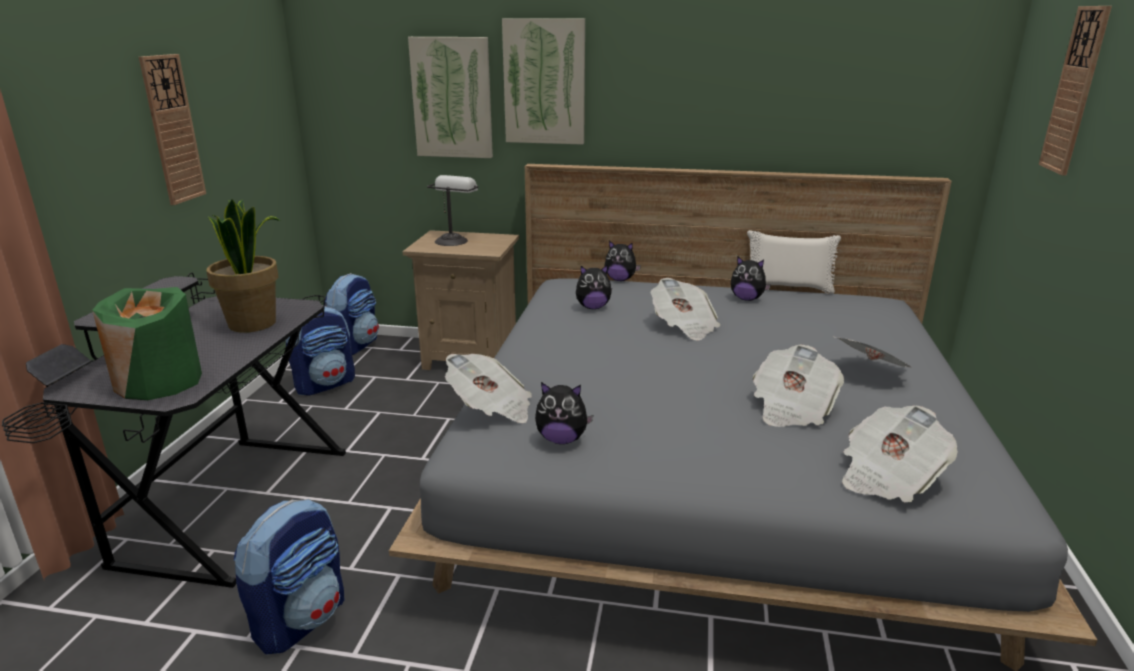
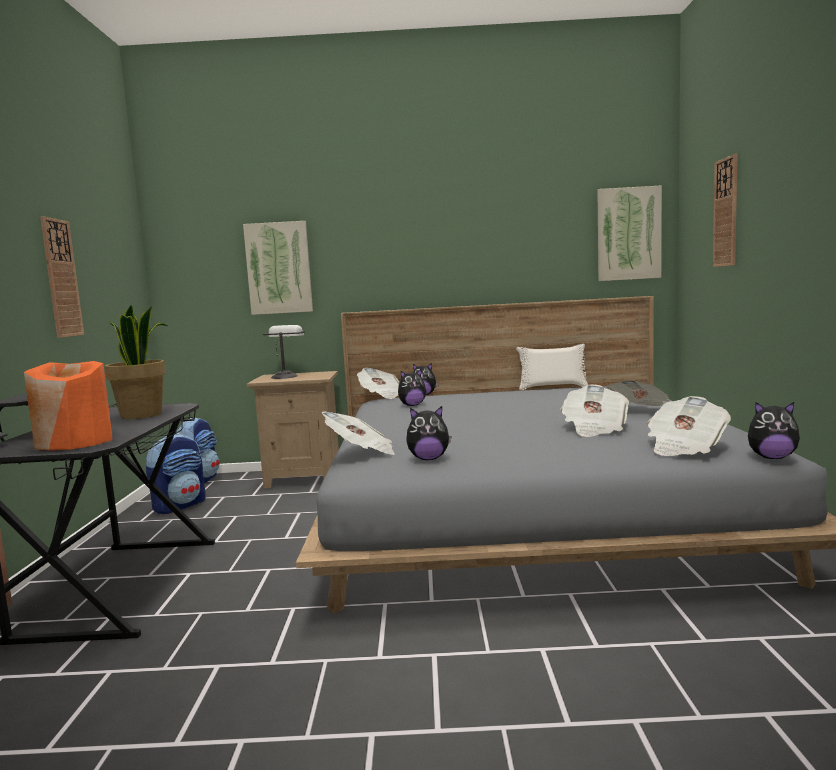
camera: 10 degrees left, 15 degrees down
(159, 381) = (75, 442): green vase -> orange vase
(301, 619) = (212, 647): backpack -> none
(544, 82) = (351, 251): picture -> picture (628, 234)
(684, 326) = (489, 406): newspaper -> newspaper (381, 396)
(747, 299) = (527, 392): plush toy -> plush toy (771, 457)

